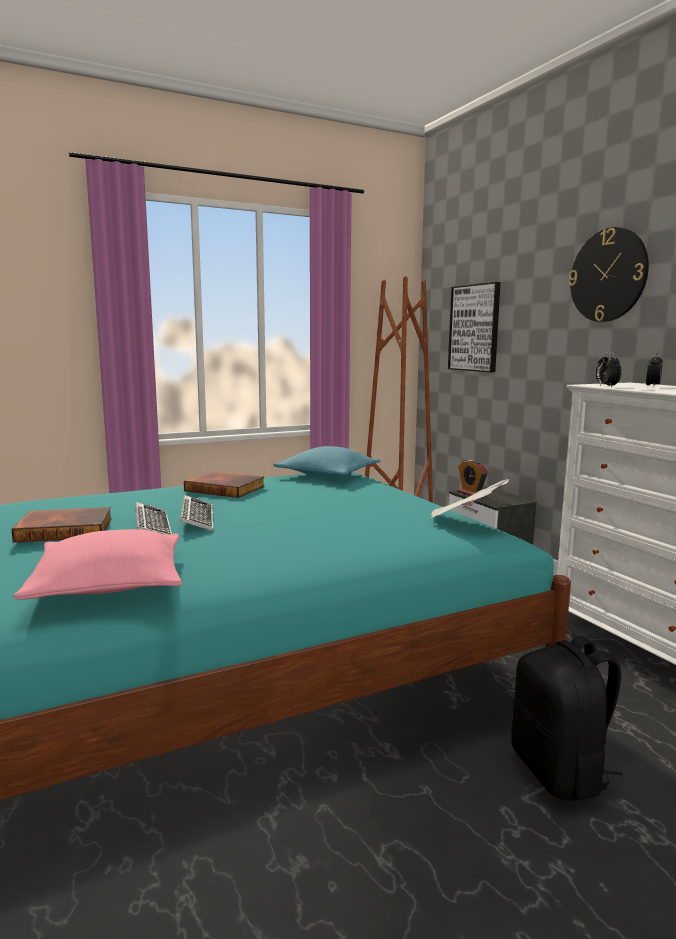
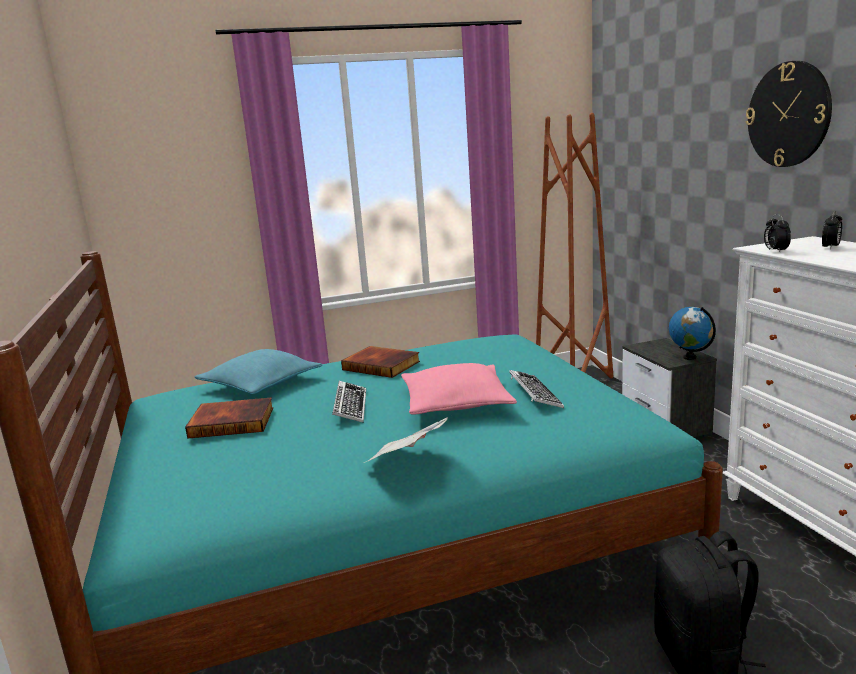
camera: 10 degrees right, 5 degrees up
(109, 583) = (266, 486): pink pillow -> pink pillow (456, 403)
(152, 526) = (308, 417): keyboard -> keyboard (534, 394)
(327, 475) = (486, 342): turquoise pillow -> turquoise pillow (260, 384)
(464, 520) = (613, 403): newspaper -> newspaper (408, 461)
(471, 493) = (646, 349): alarm clock -> none
(474, 328) = (649, 165): picture -> none
(512, 500) = (690, 357): none -> globe

